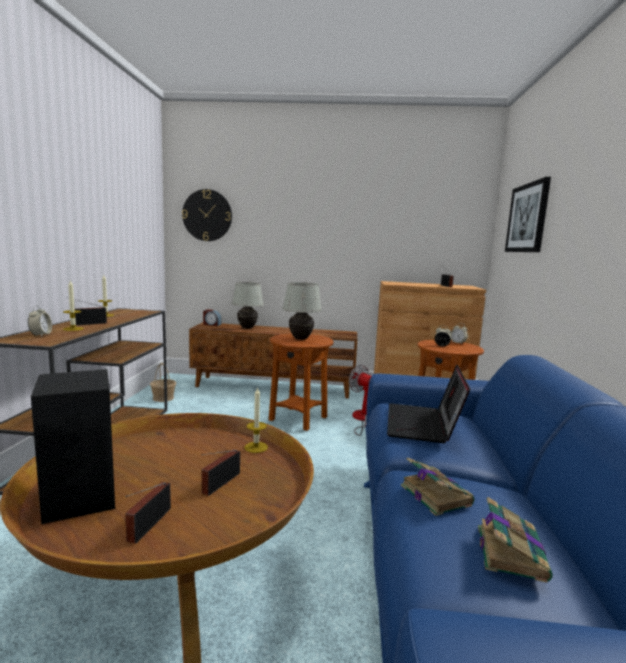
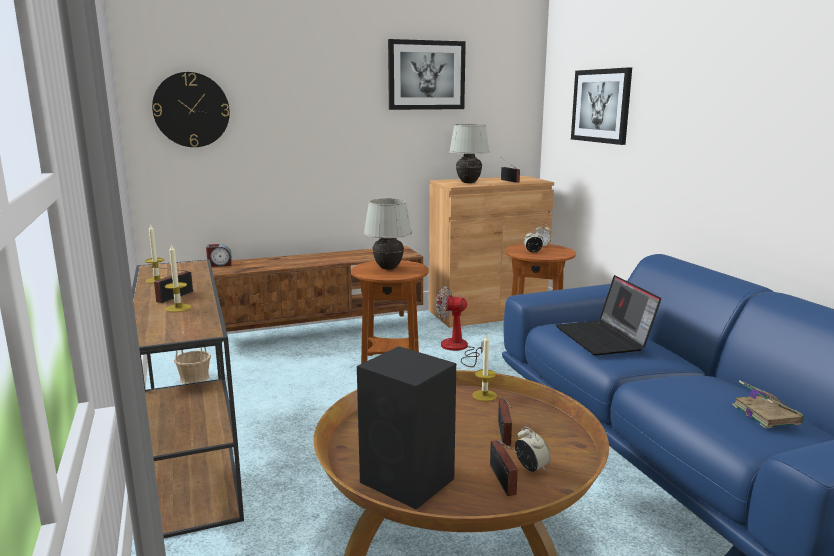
camera: 25 degrees left, 5 degrees up
(41, 335) = (166, 324): alarm clock -> alarm clock (531, 467)
(247, 328) = (275, 262): white table lamp -> white table lamp (468, 183)
(384, 196) = (426, 75): none -> picture
(434, 494) = (683, 391): book -> none

